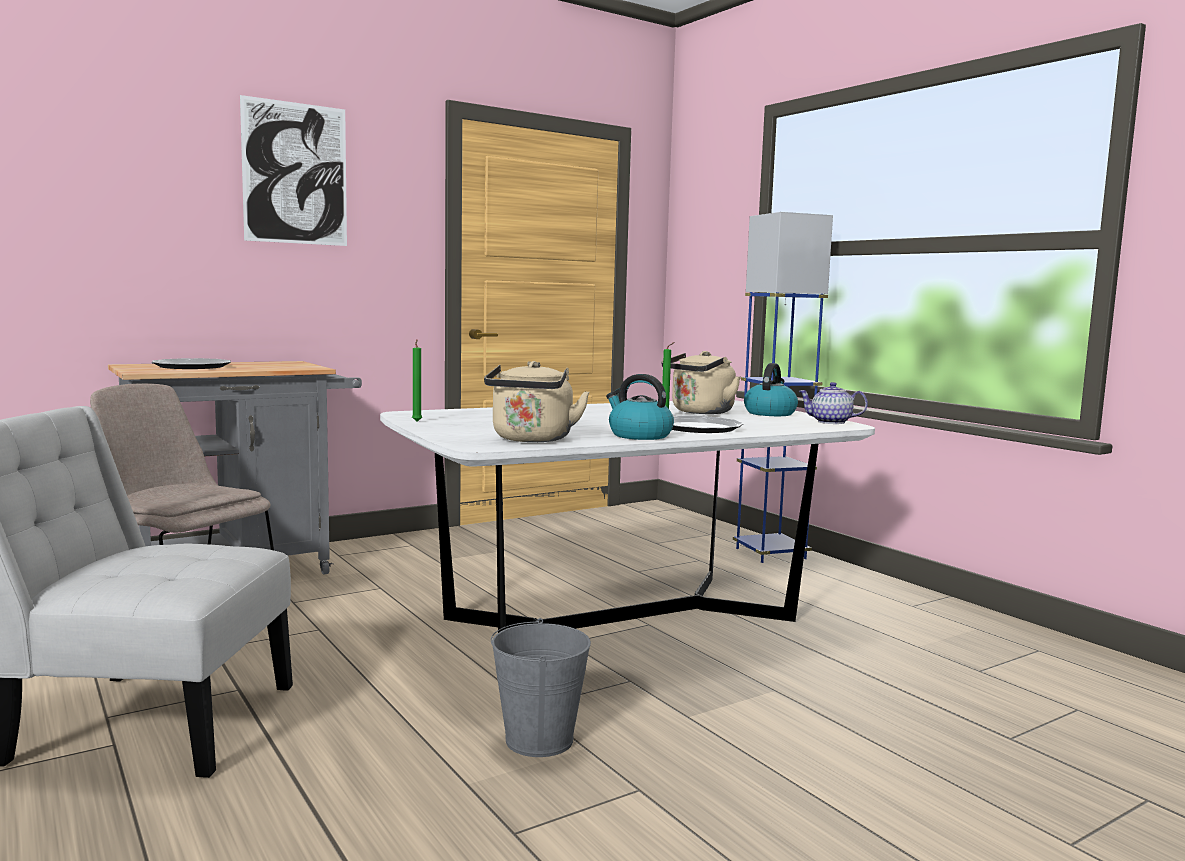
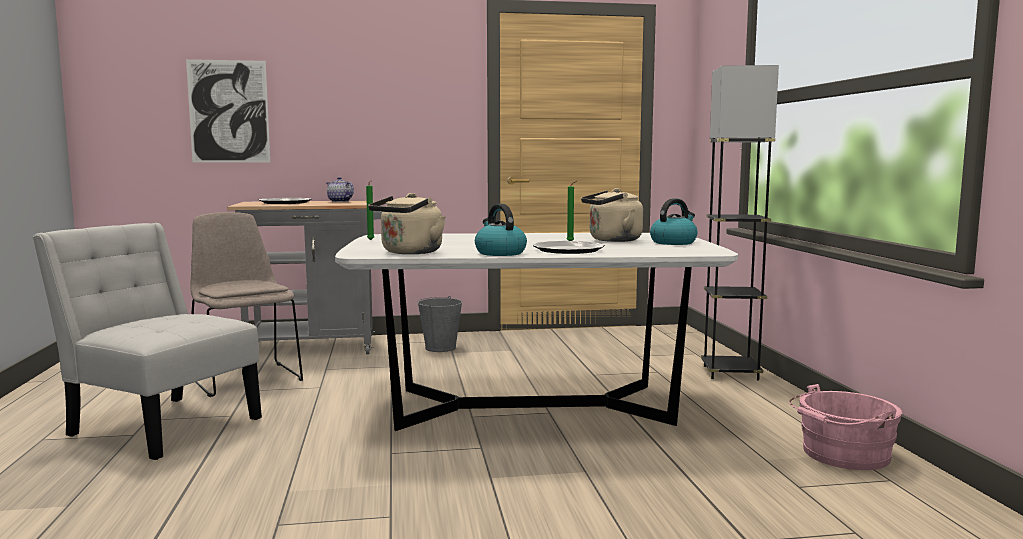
camera: 25 degrees right, 0 degrees up
(295, 173) = (369, 65): picture -> picture (229, 111)
(540, 740) = (367, 474): grey bucket -> grey bucket (441, 348)
(770, 553) = (730, 373): blue floor lamp -> grey floor lamp
(830, 422) = (705, 250): teapot -> teapot (339, 201)
(972, 631) = (842, 455): none -> pink bucket

